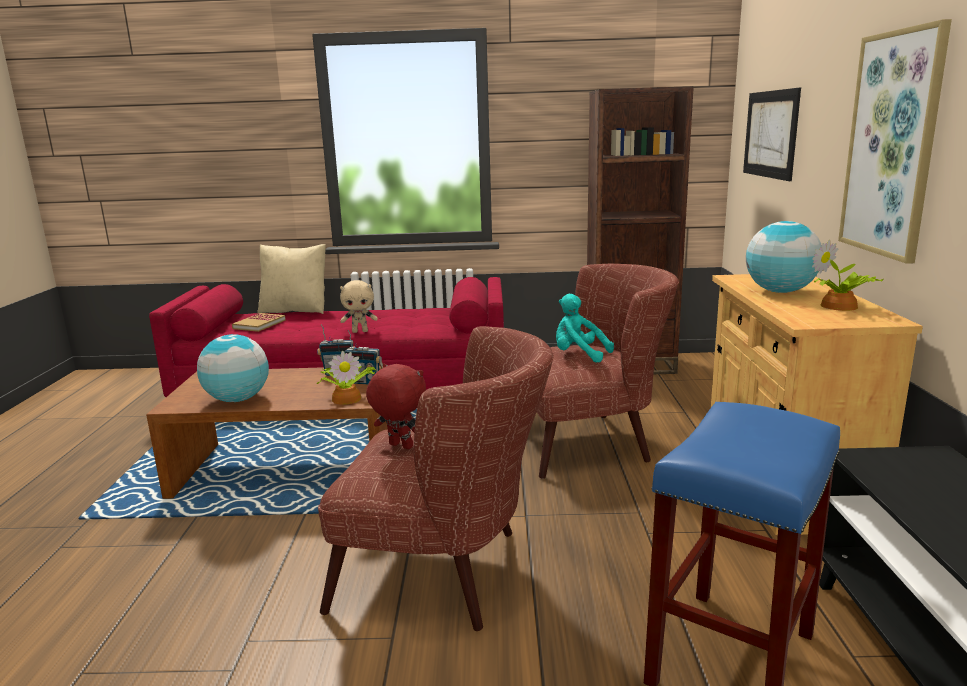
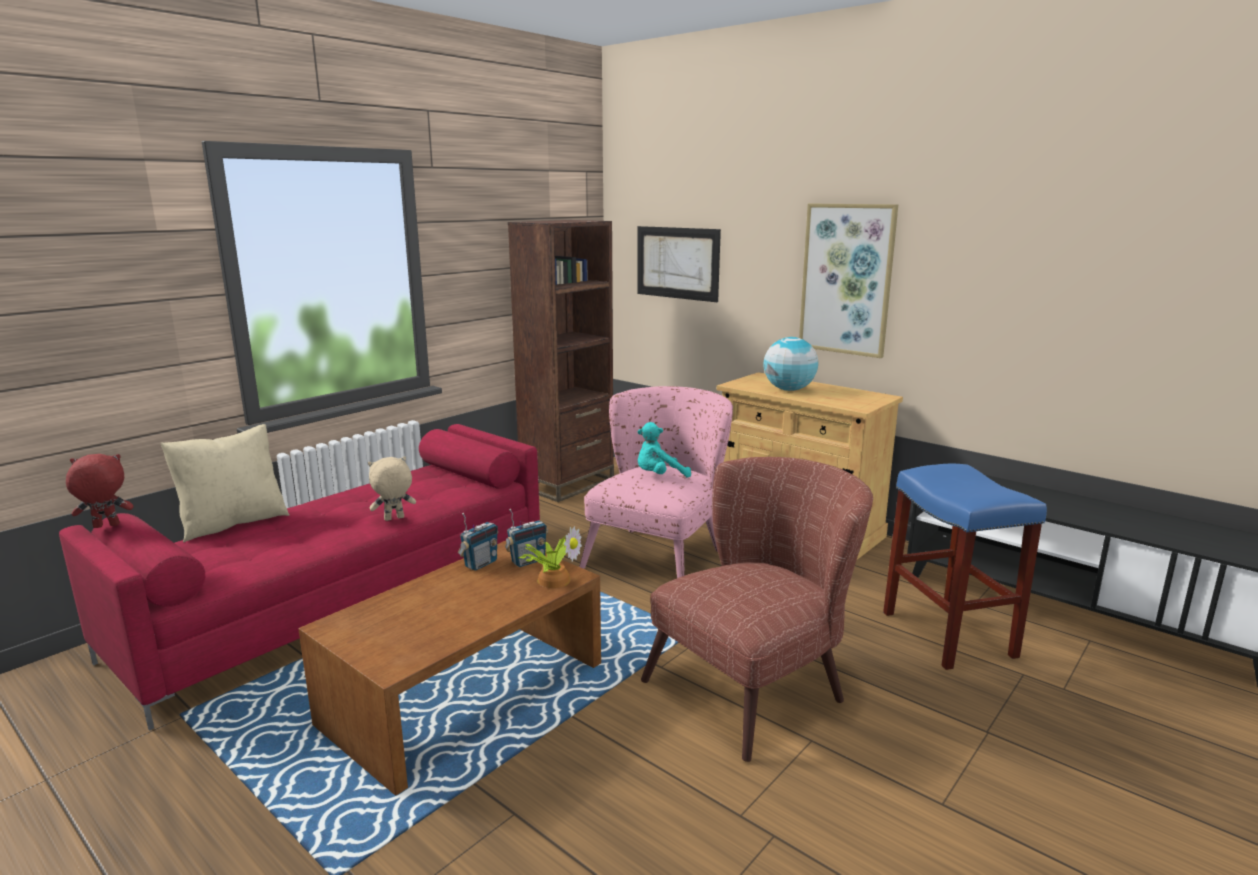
camera: 50 degrees left, 0 degrees up
(238, 399) = (450, 628): globe -> none
(259, 324) = (237, 552): book -> none
(360, 331) = (394, 519): beige plush toy -> beige plush toy turned 150 degrees counterclockwise
(399, 446) = (733, 585): red plush toy -> red plush toy (105, 526)
(592, 442) = (661, 553): brown armchair -> pink armchair
(839, 306) = (843, 393): potted plant -> none

